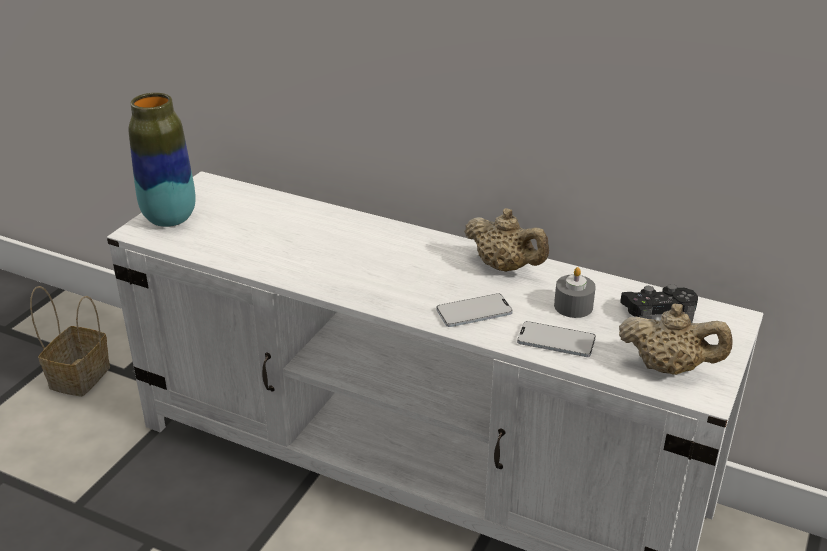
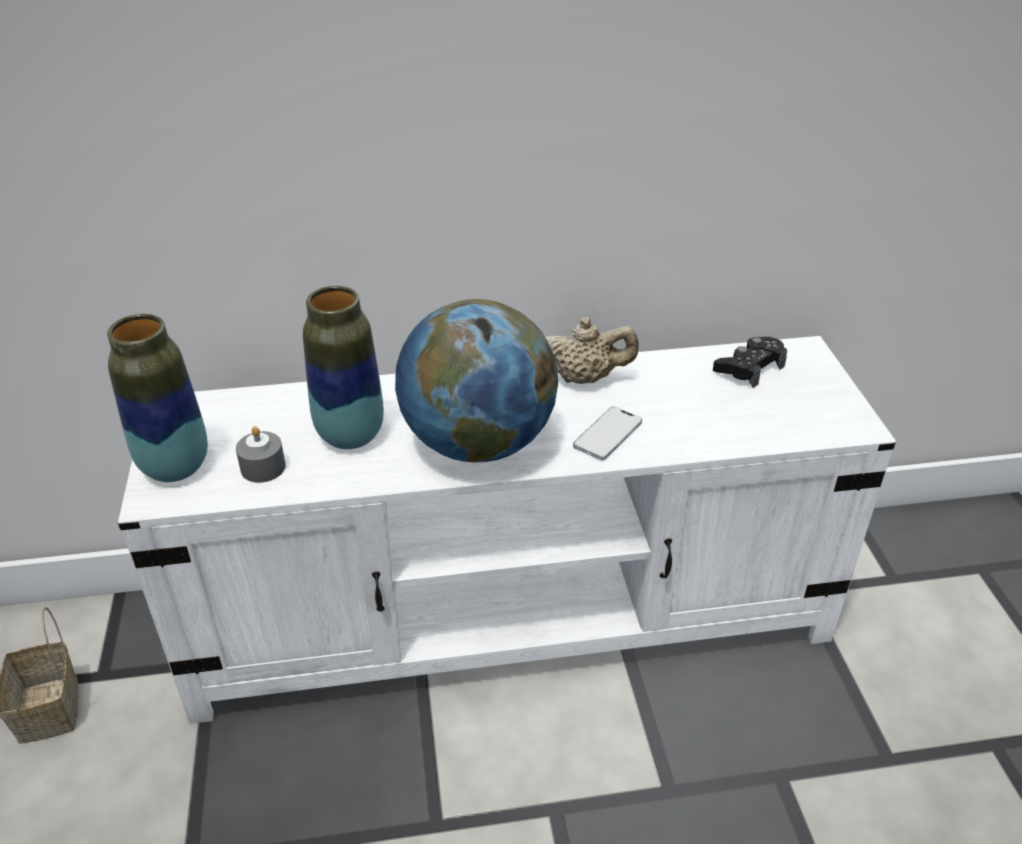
camera: 35 degrees left, 5 degrees up
(293, 241) = (350, 435): none -> vase
(371, 279) = (478, 443): none -> globe
(556, 341) = (704, 431): phone -> none
(573, 306) = (681, 392): grey candle -> grey candle (263, 467)
(668, 368) = (811, 416): beige teapot -> none

